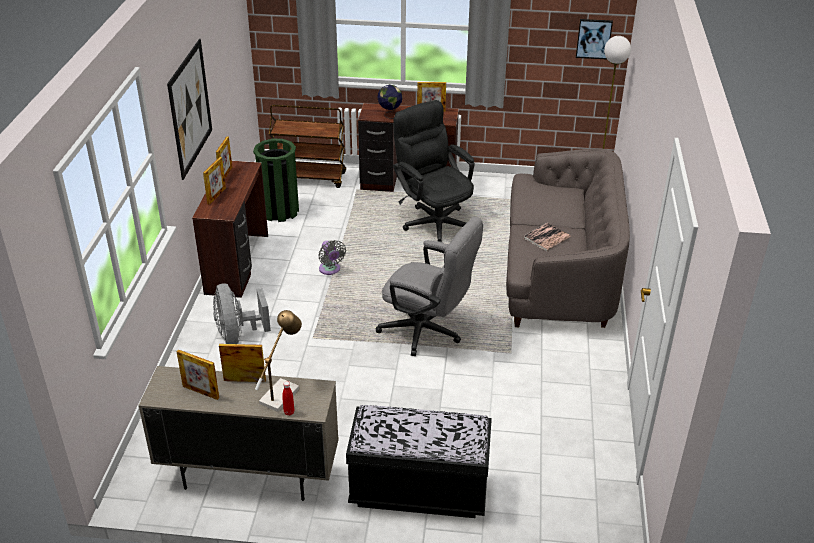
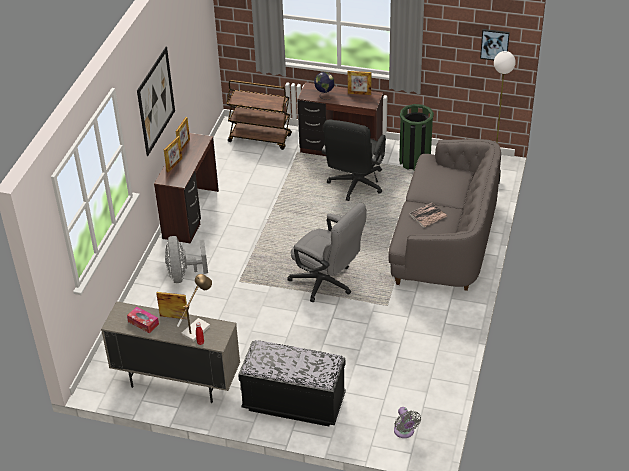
camera: 10 degrees right, 5 degrees up
(200, 392) = (143, 323): picture frame -> tissue box
(280, 211) = (231, 168): green trash can -> green trash can (414, 161)
(330, 270) = (262, 224): grey fan -> grey fan (404, 432)
(434, 221) = (354, 186): black office chair -> black office chair turned 135 degrees counterclockwise

